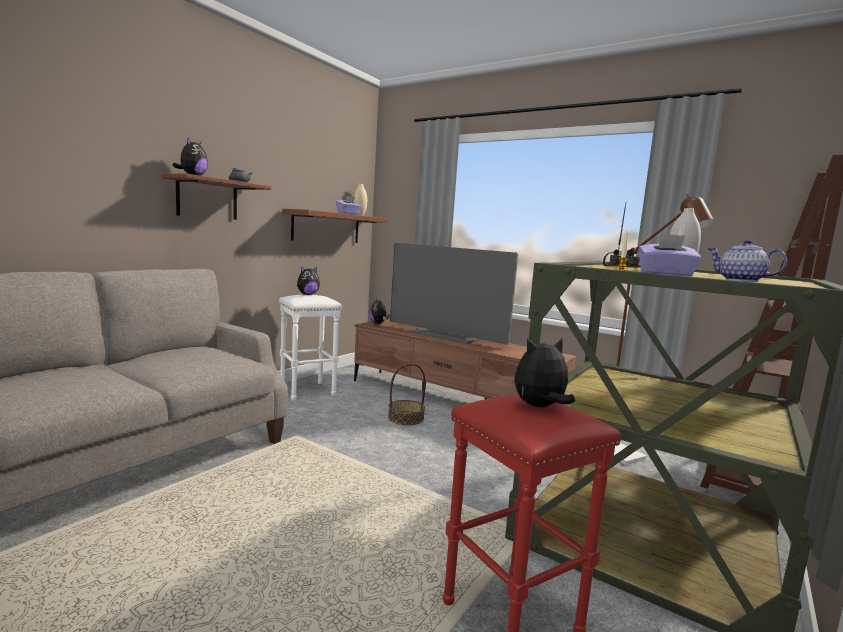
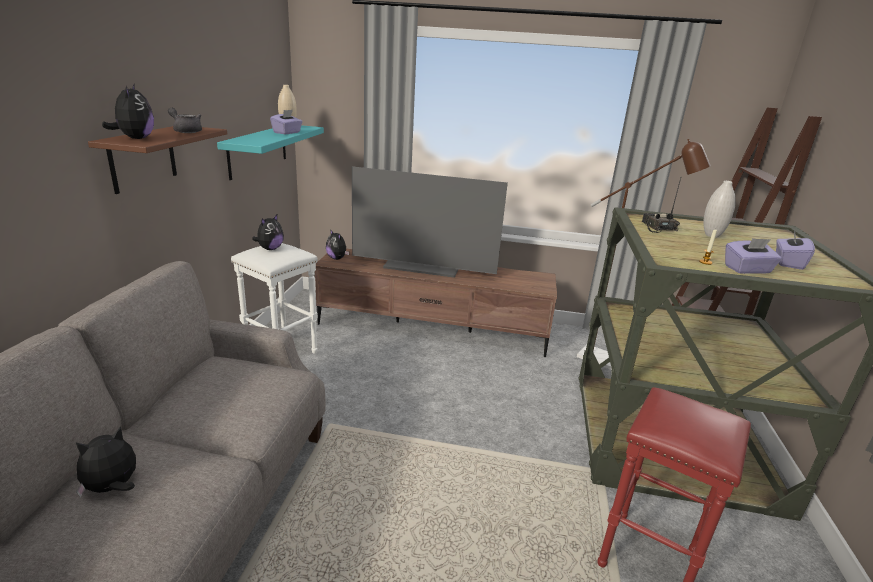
camera: 25 degrees left, 15 degrees up
(326, 227) = (258, 150): brown shelf -> turquoise shelf
(406, 418) = (411, 366): basket -> none
(540, 407) = (700, 419): plush toy -> plush toy (113, 487)
(740, 280) = (788, 263): teapot -> purple tissue box

